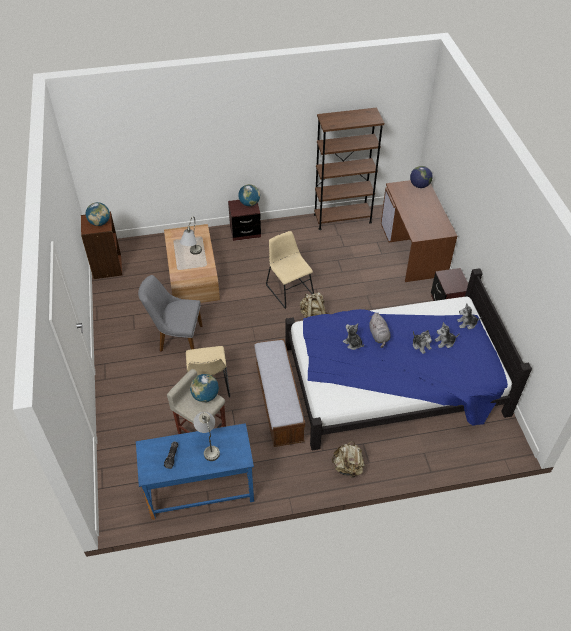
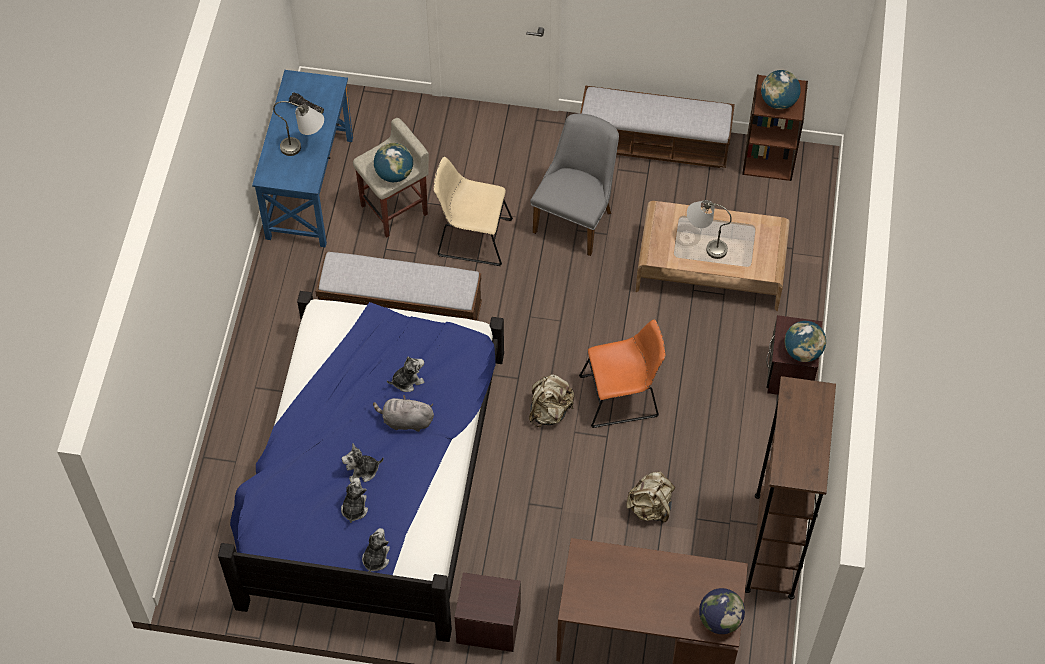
camera: 110 degrees right, 10 degrees up
(110, 317) = (654, 145): none -> bench
(288, 289) = (622, 396): beige chair -> orange chair
(348, 467) = (260, 360): beige backpack -> beige backpack (650, 507)

